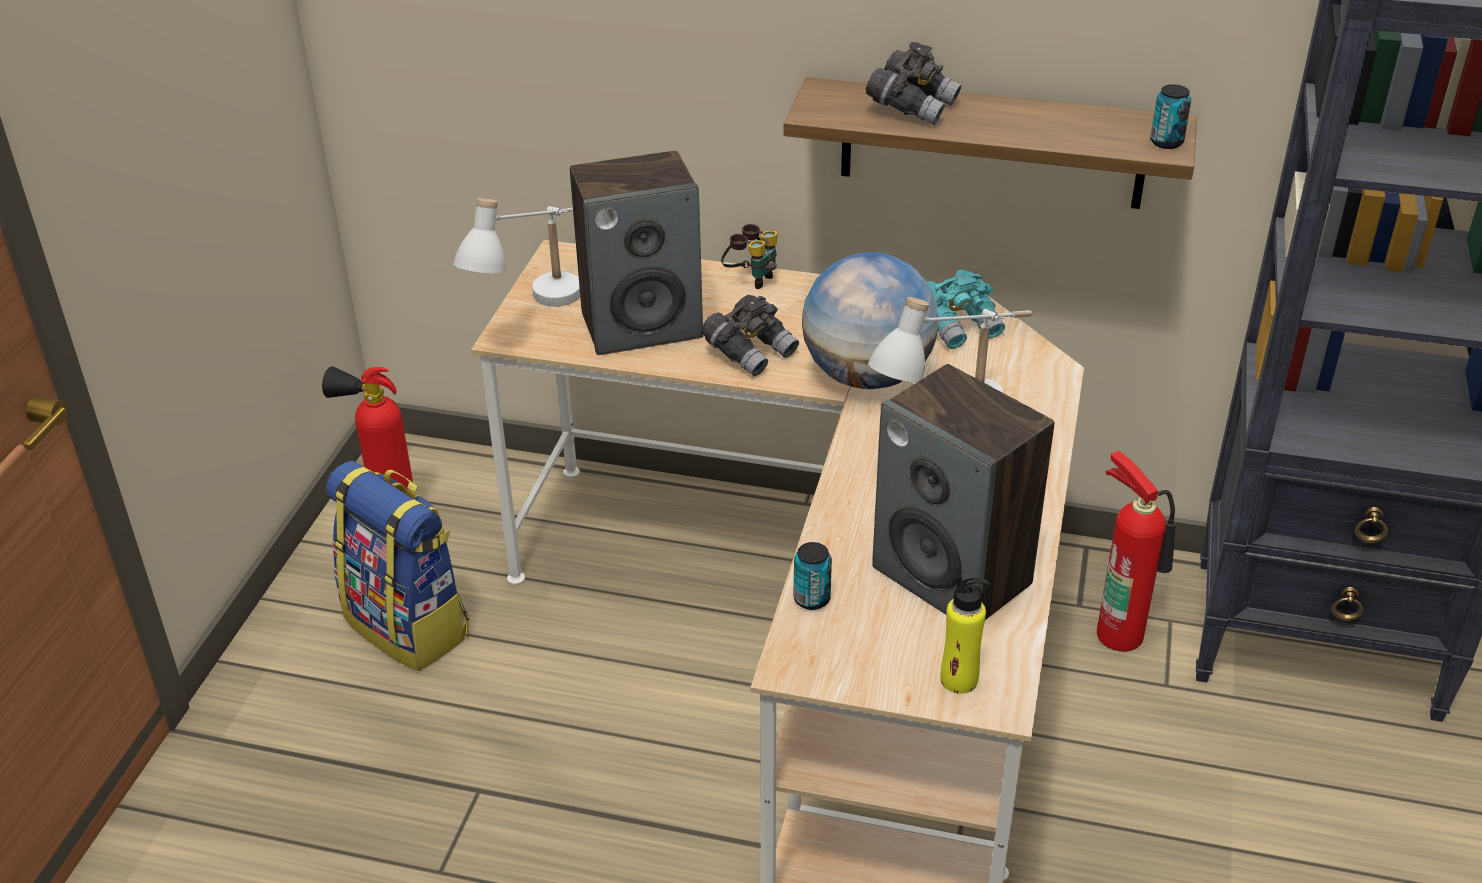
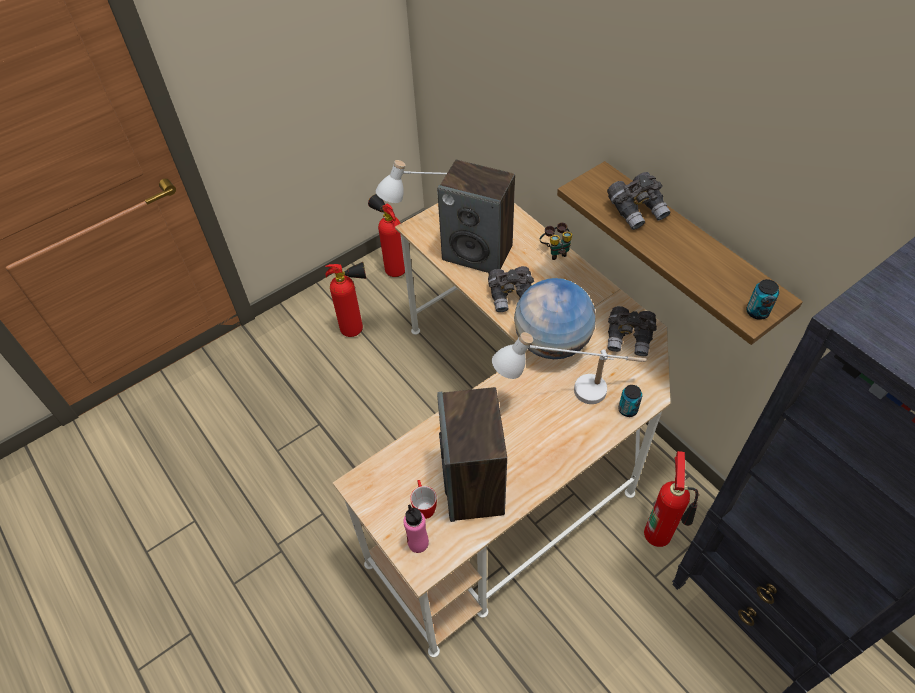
camera: 40 degrees right, 15 degrees up
(409, 626) = (357, 329): backpack -> fire extinguisher
(811, 599) = (400, 454): can -> can (627, 409)
(916, 636) = (424, 506): none -> mug
(958, 326) = (629, 338): turquoise binoculars -> grey binoculars
(959, 680) = (418, 543): yellow bottle -> pink bottle

